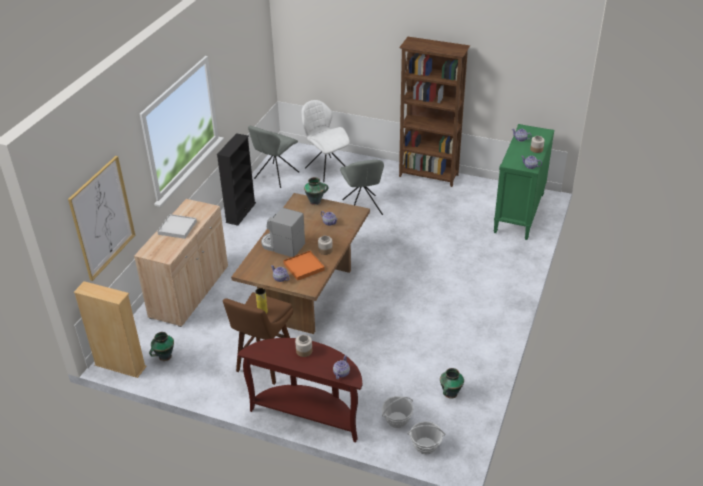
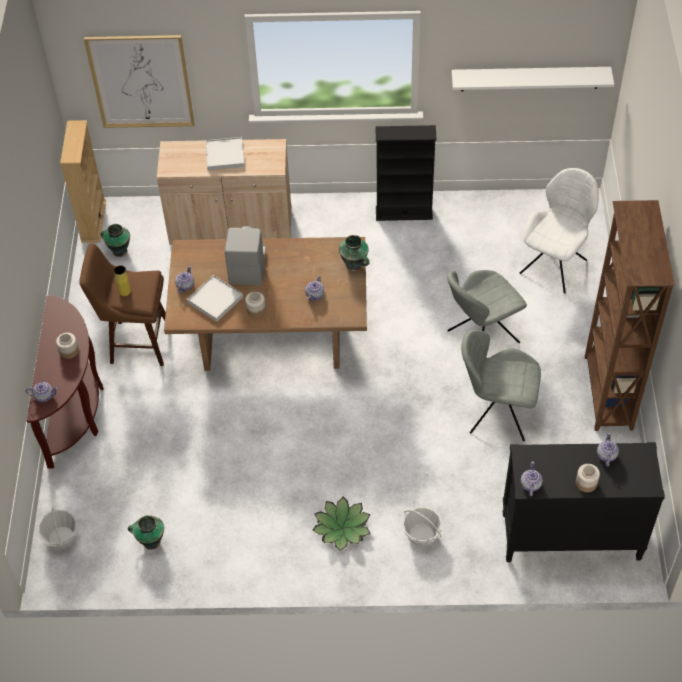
camera: 70 degrees right, 15 degrees up
(248, 77) = (530, 78): none -> white shelf
(275, 176) = (504, 217): grey chair -> grey chair (497, 414)
(303, 267) = (215, 300): orange tray -> white tray
(397, 420) = (92, 498): basket -> basket (421, 535)
(477, 298) = (342, 528): none -> potted plant
(519, 214) = (570, 537): green dresser -> black dresser

